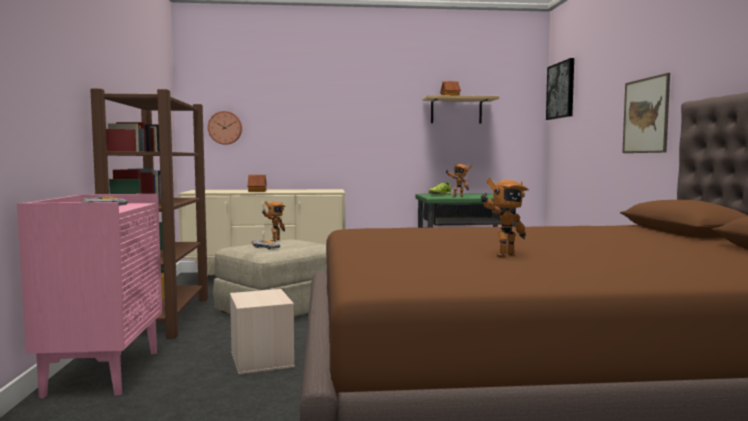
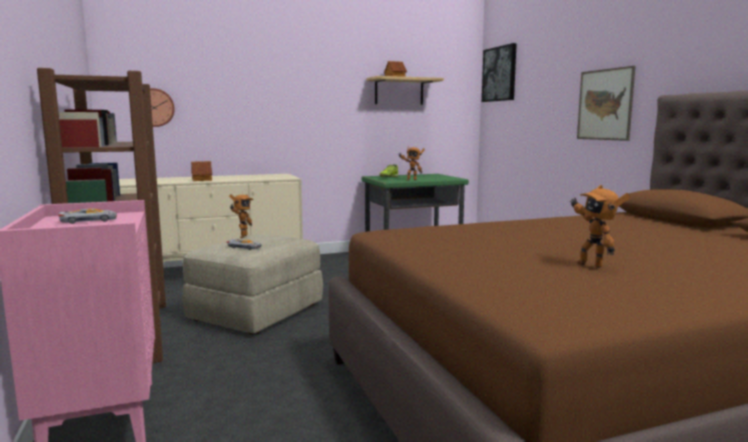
camera: 15 degrees left, 5 degrees up
(260, 359) = (279, 378): beige storage box -> none
(502, 255) = (591, 264): toy robot -> toy robot turned 105 degrees clockwise

